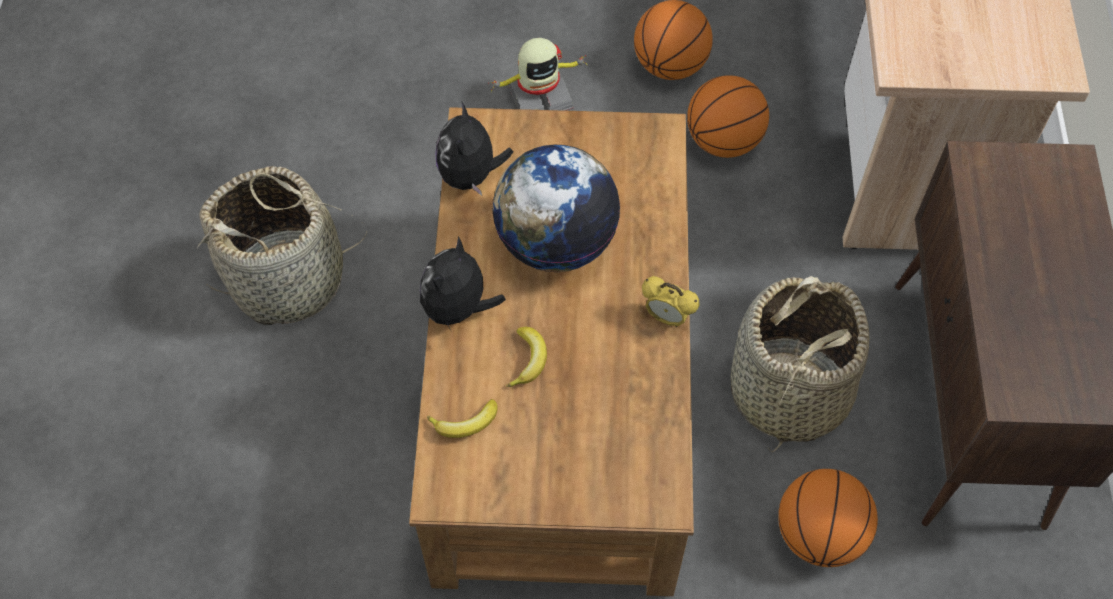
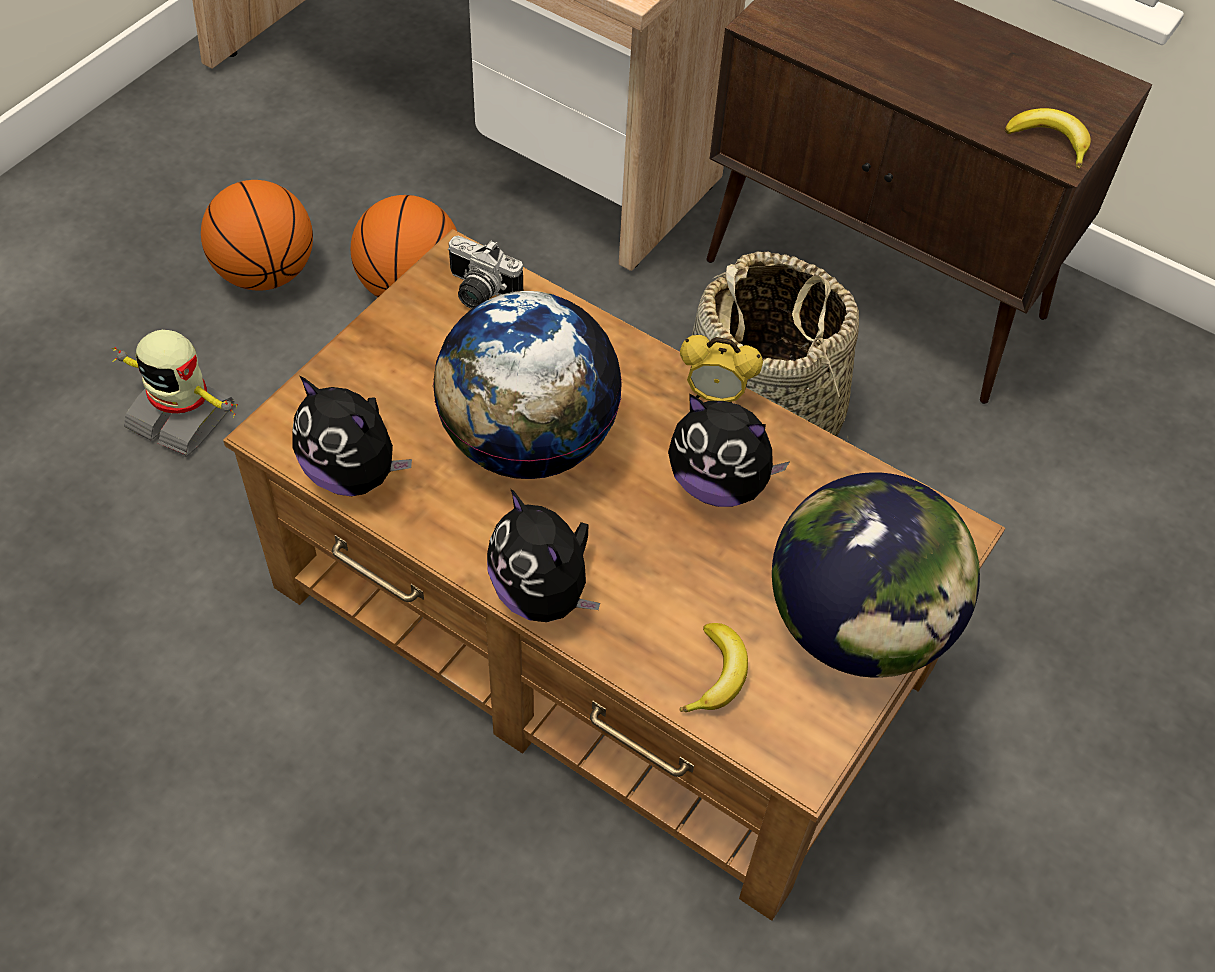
camera: 60 degrees left, 5 degrees down
(289, 279) = (191, 850): basket -> none
(528, 360) = (673, 559): banana -> banana (1049, 141)
(539, 97) = (182, 415): toy robot -> toy robot turned 105 degrees clockwise
(551, 481) = (857, 627): none -> globe
(601, 354) = (718, 484): none -> plush toy
(645, 155) = (478, 292): none -> camera
(667, 318) = (715, 396): alarm clock -> alarm clock turned 45 degrees clockwise
(819, 534) = (942, 493): basketball -> none

